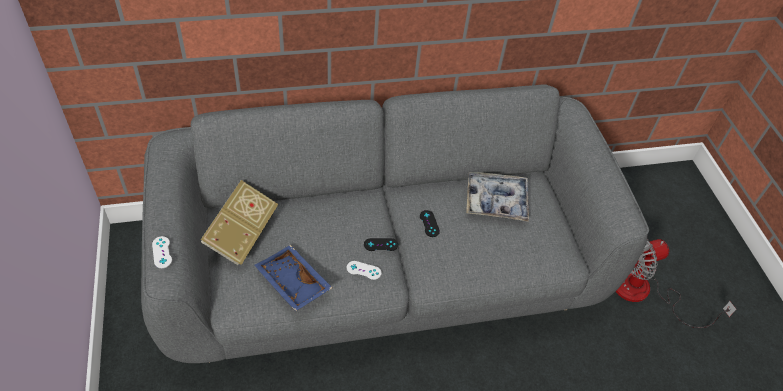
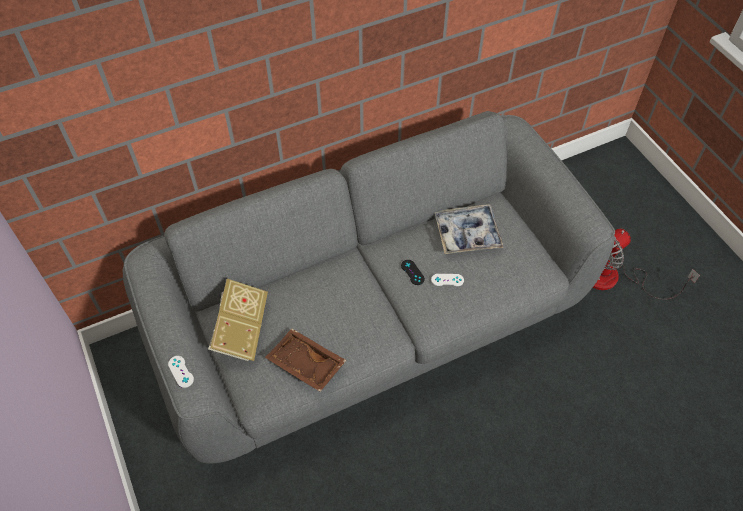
camera: 10 degrees left, 5 degrees up
(291, 283) = (305, 365): blue tray -> brown tray
(363, 270) = (367, 334): white game controller -> white game controller (447, 280)
(381, 244) = (374, 305): black game controller -> none

